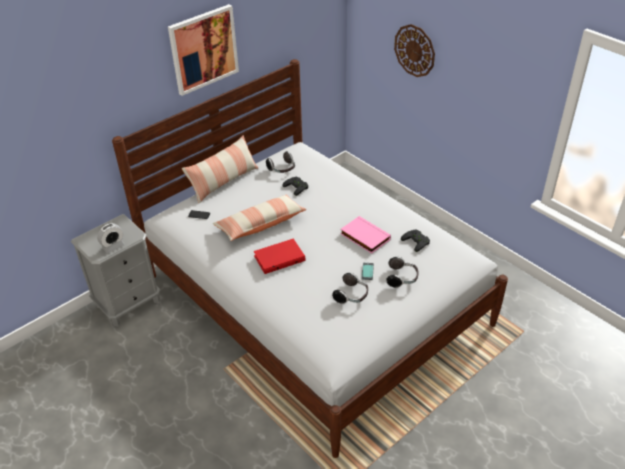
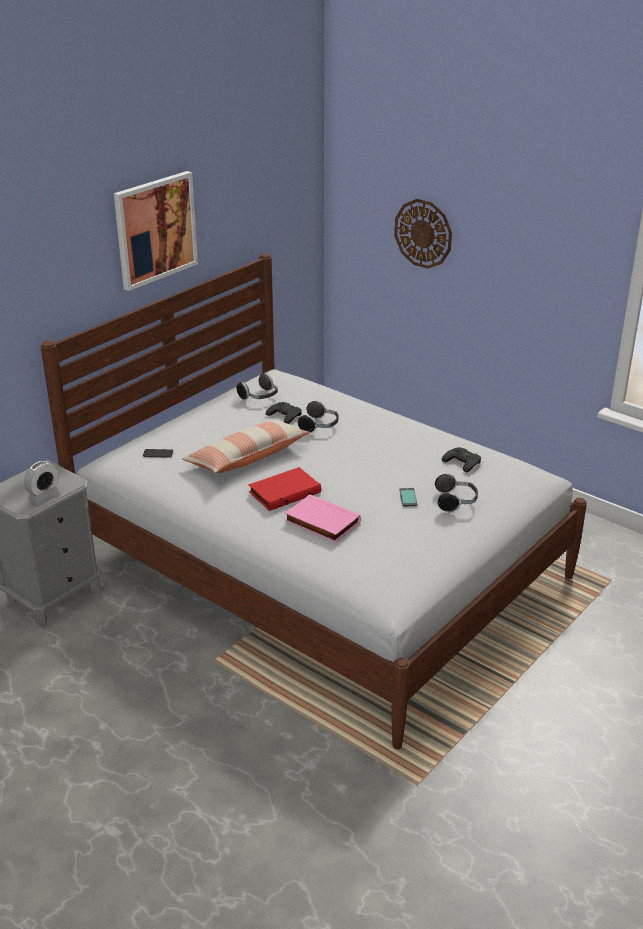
camera: 10 degrees left, 10 degrees down
(223, 182) = (181, 416): pillow -> none
(352, 296) = (395, 525): headphones -> headphones (319, 426)
(364, 237) = (392, 461): pink book -> pink book (321, 522)

